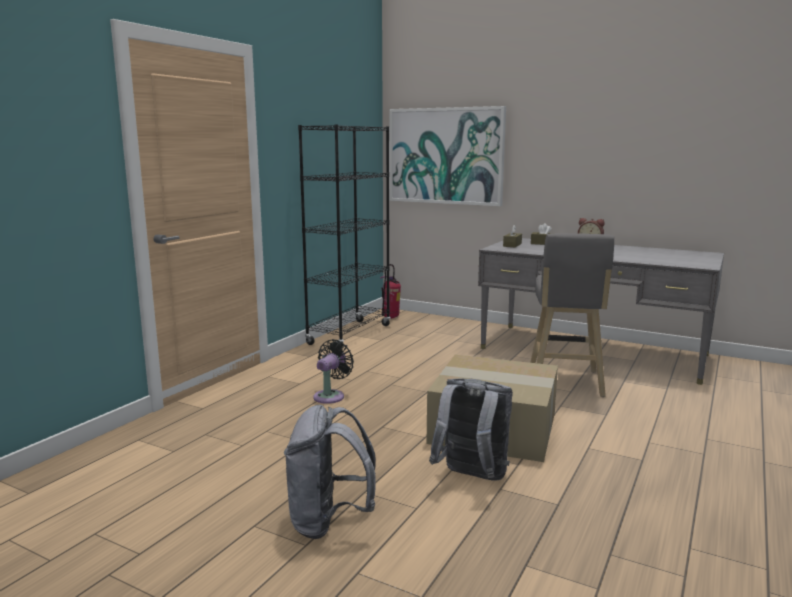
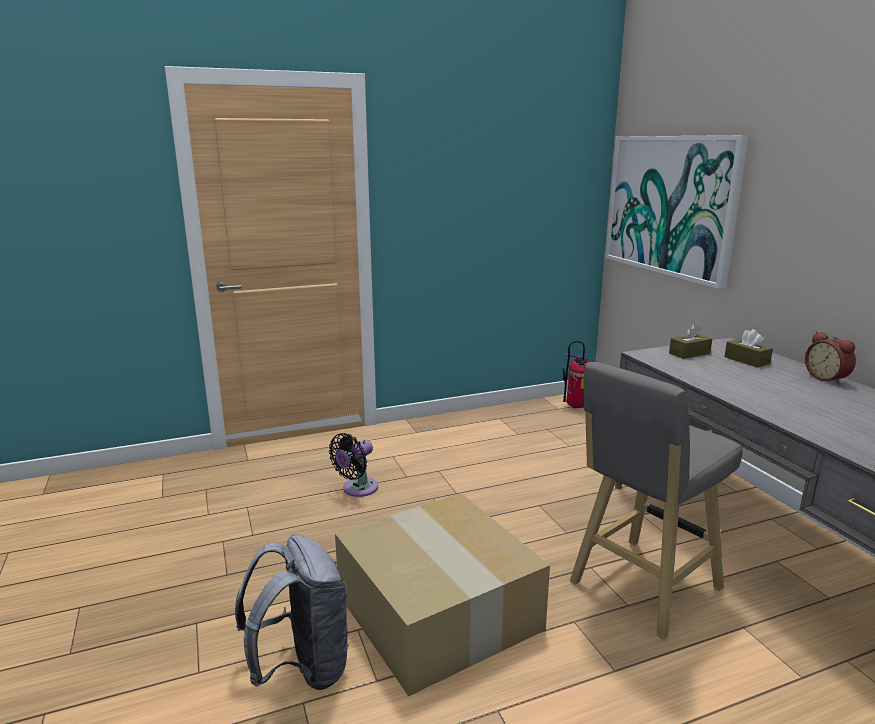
camera: 40 degrees right, 5 degrees up
(329, 522) = (121, 639): grey backpack -> none
(331, 396) = (357, 489): black fan -> black fan turned 150 degrees clockwise
(349, 335) = (496, 417): black bookcase -> none

